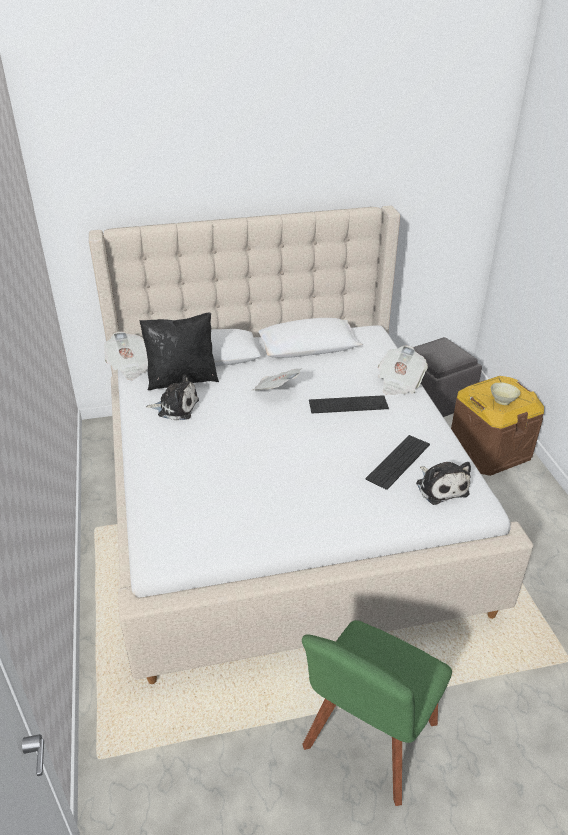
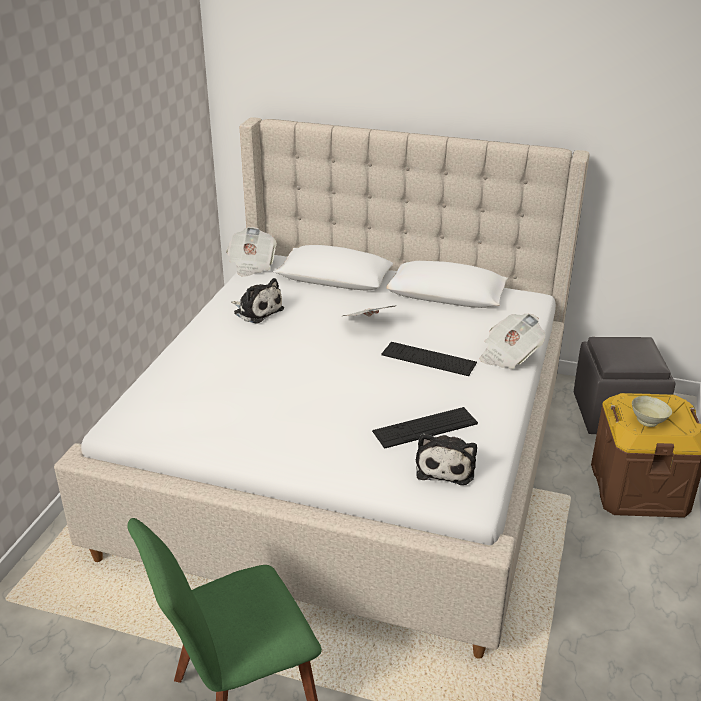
camera: 30 degrees right, 5 degrees down
(182, 379) = (288, 288): black pillow -> none

